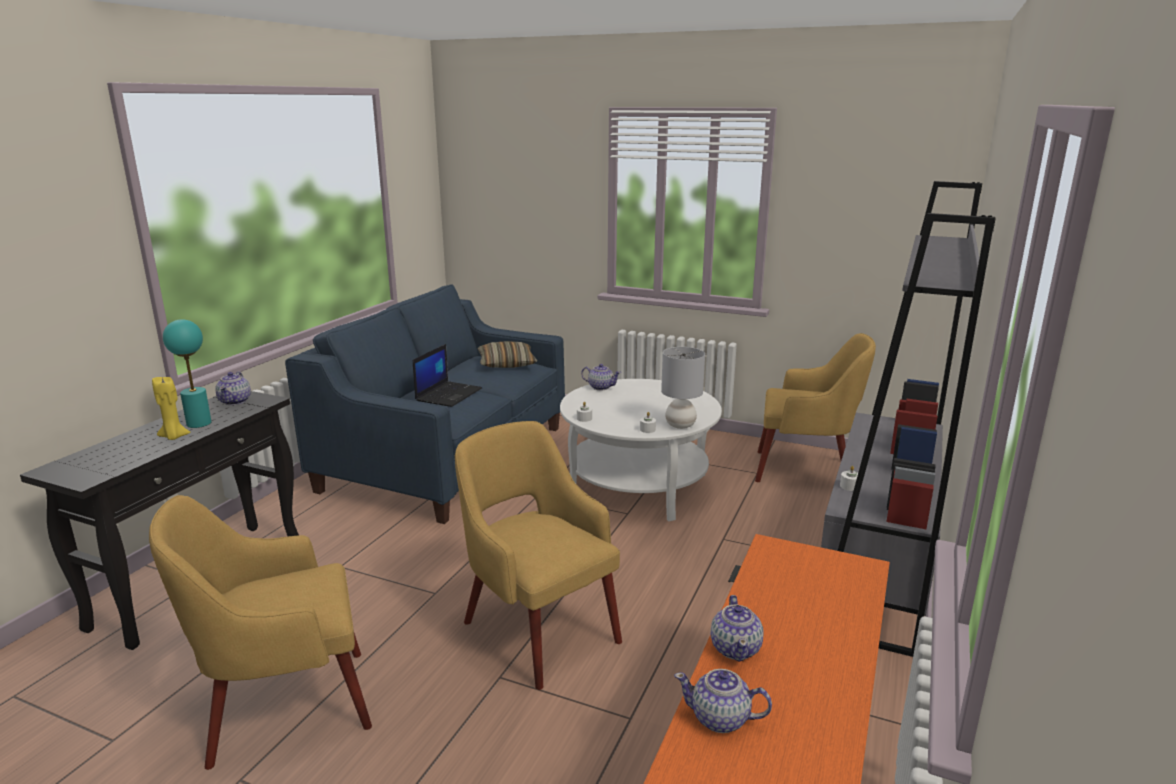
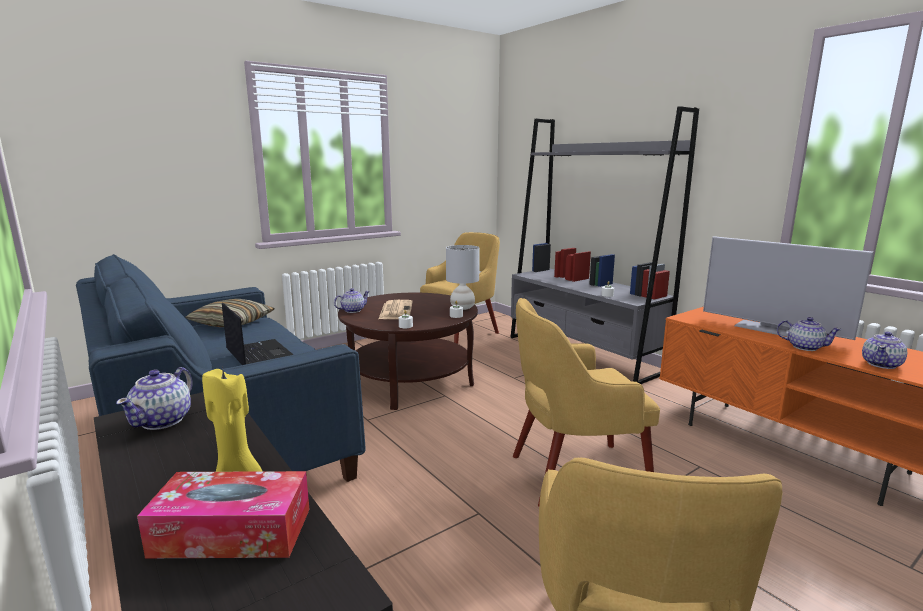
camera: 60 degrees left, 5 degrees down
(131, 449) = (232, 532): none -> tissue box
(198, 423) = (210, 456): turquoise table lamp -> none
(235, 401) = (163, 420): teapot -> teapot turned 75 degrees clockwise
(626, 402) = (395, 310): none -> newspaper
(638, 486) = (410, 381): white coffee table -> brown coffee table
(798, 620) = (772, 330): none -> television

